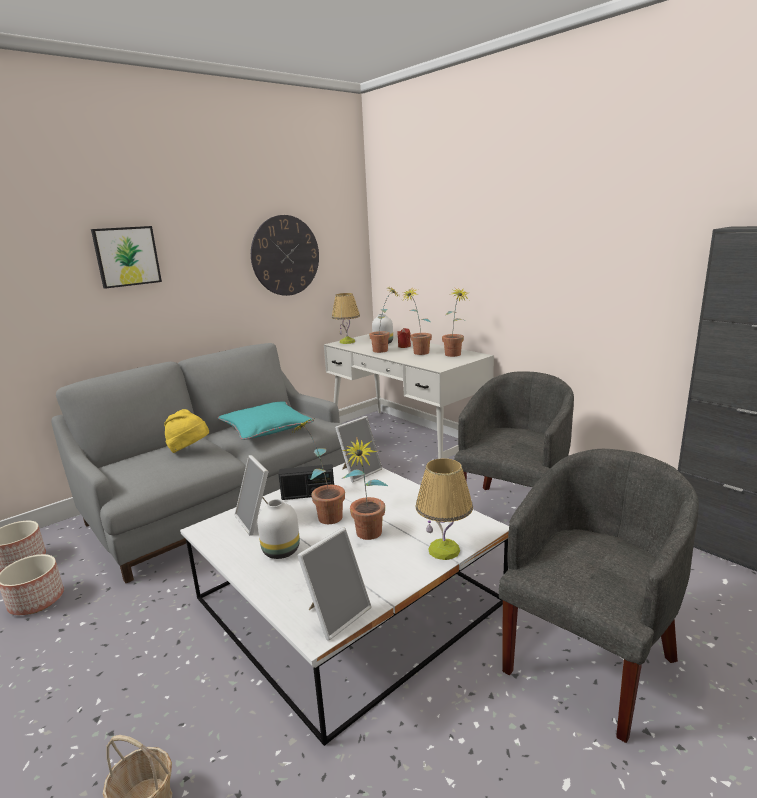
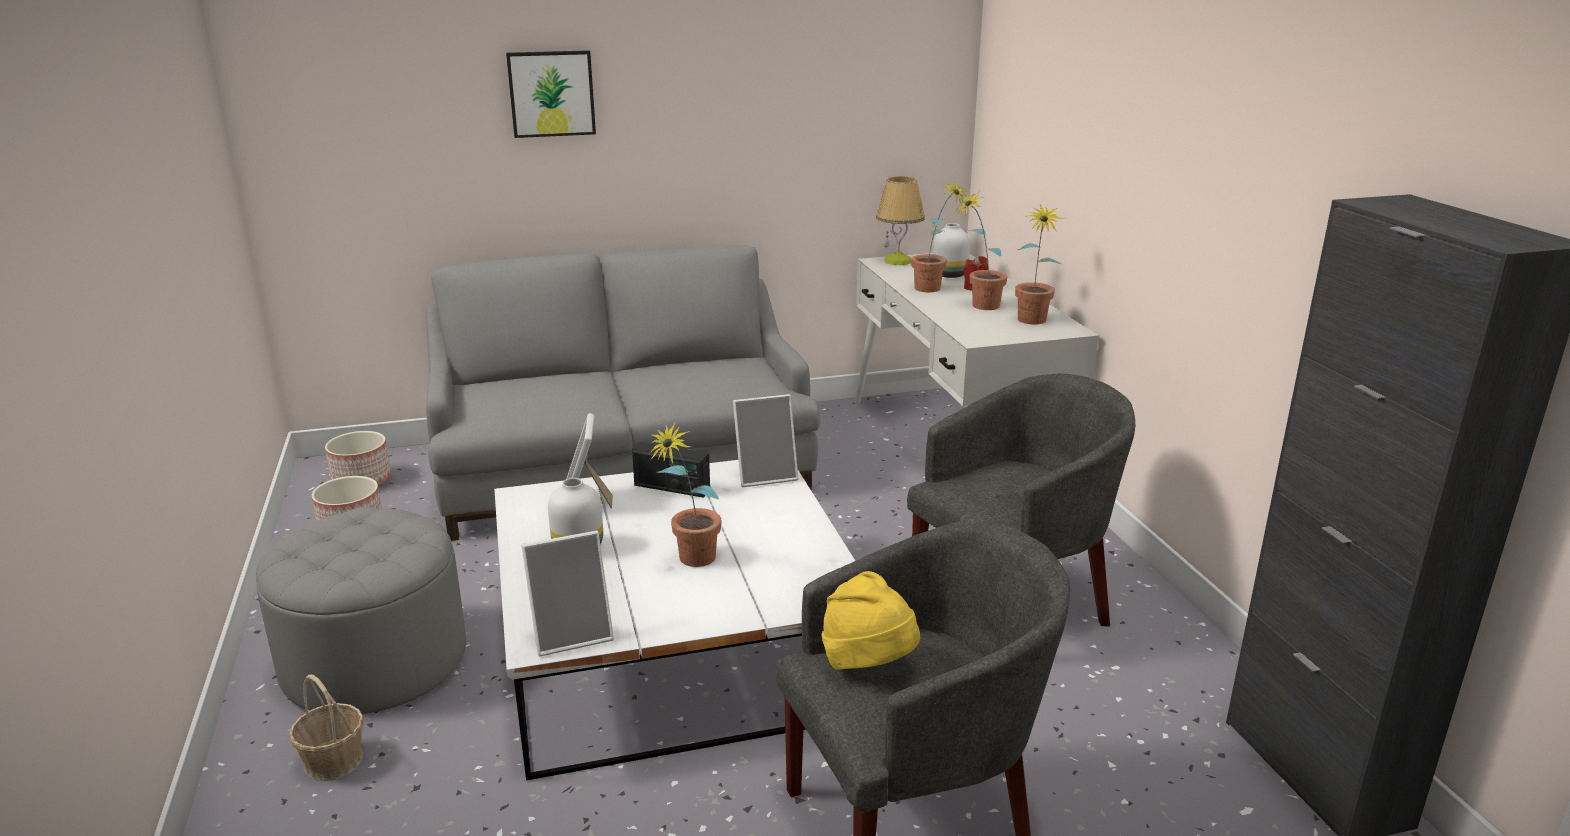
camera: 25 degrees right, 5 degrees up
(126, 698) = (375, 661): none -> grey ottoman
(189, 450) = (570, 388): yellow hat -> yellow hat (869, 664)
(266, 427) = (691, 378): turquoise pillow -> none
(285, 255) = (807, 105): wall clock -> none
(324, 515) = (666, 520): potted plant -> none
(444, 550) = (764, 607): table lamp -> none

